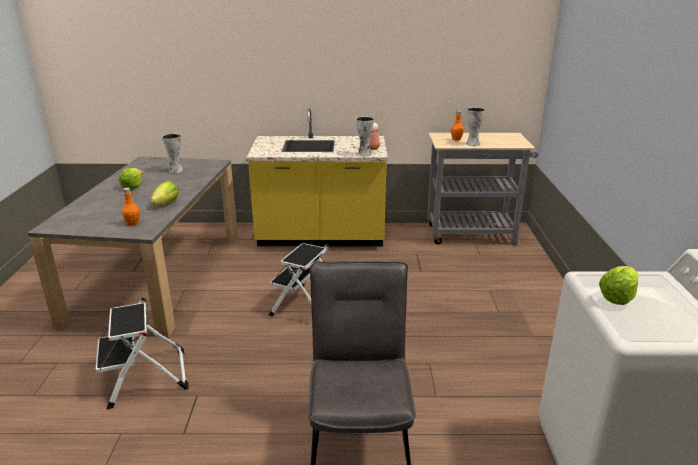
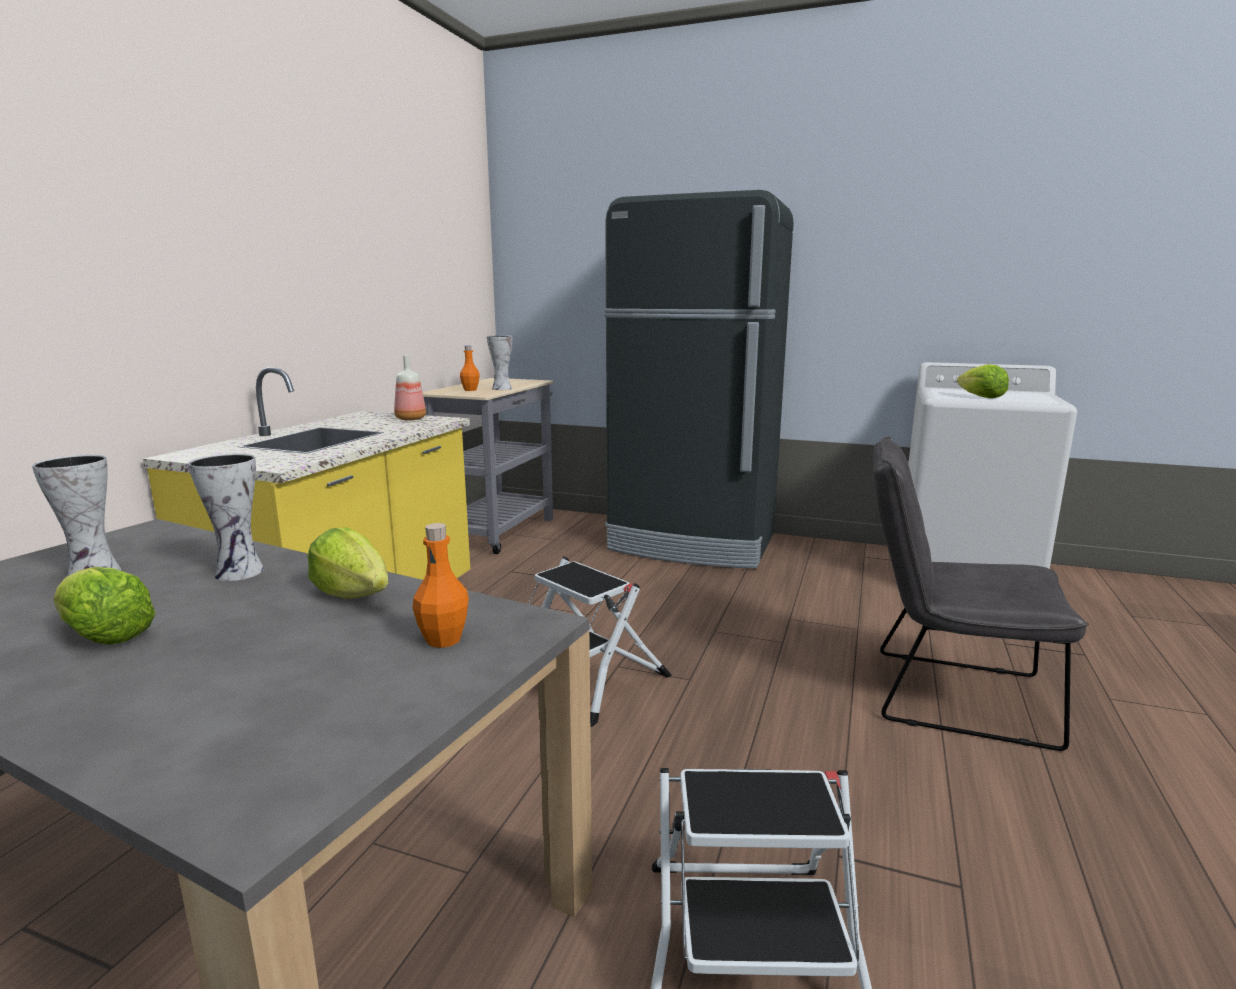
camera: 70 degrees left, 10 degrees down
(364, 154) = (433, 423): vase -> vase (242, 572)
(532, 305) = (693, 543): none -> black fridge

